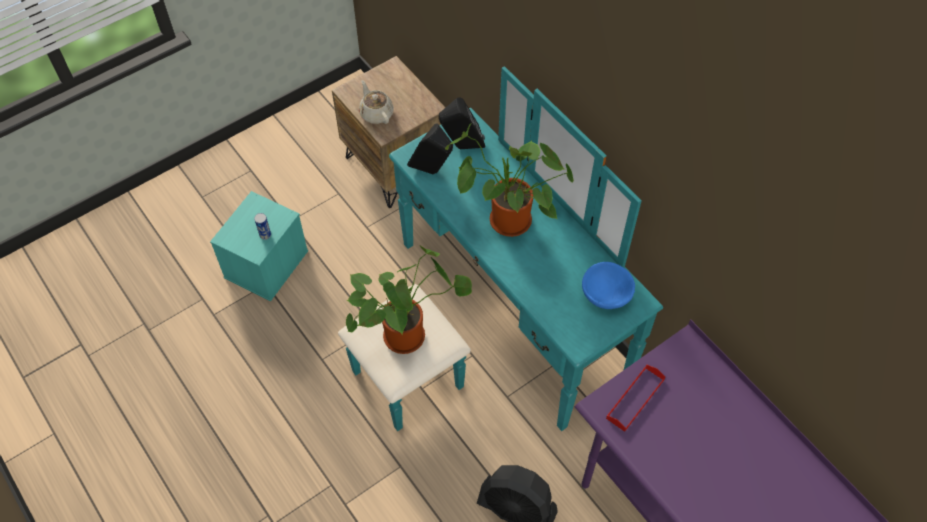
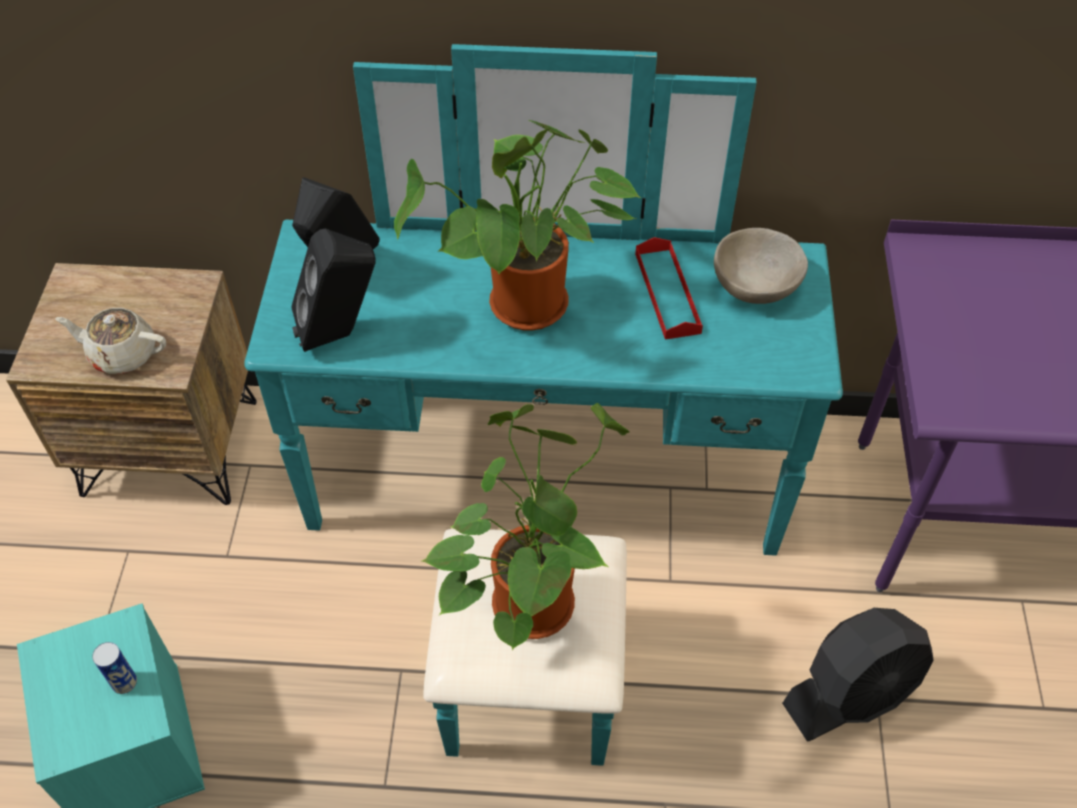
camera: 50 degrees left, 5 degrees down
(605, 295) = (755, 287): blue bowl -> beige bowl
(635, 399) = (963, 360): red tray -> red tray (667, 292)

